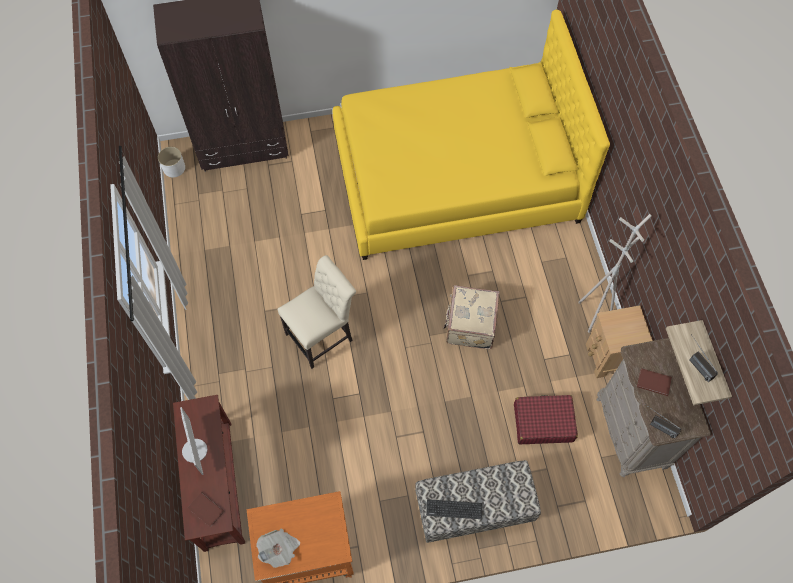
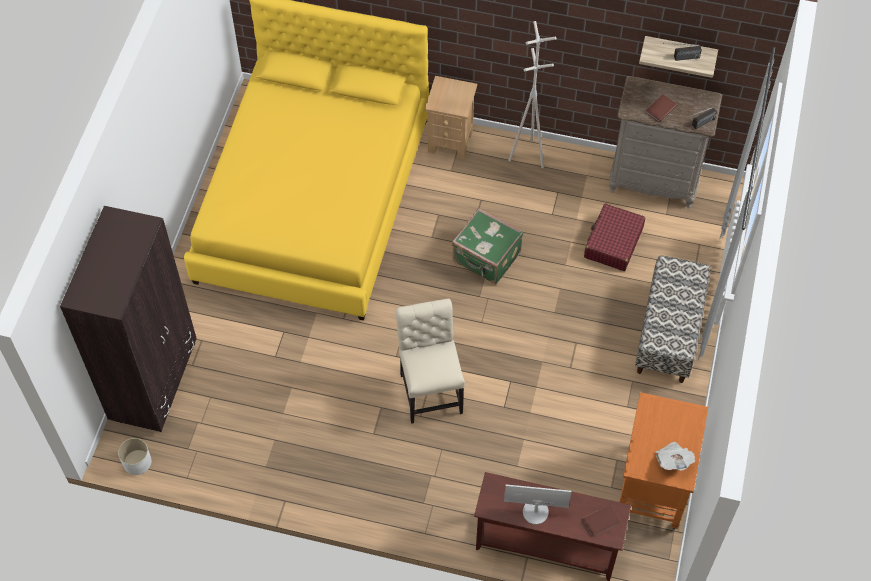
camera: 65 degrees left, 5 degrees down
(454, 509) = (679, 329): keyboard -> none
(470, 325) = (486, 258): beige suitcase -> green suitcase
(608, 358) = (576, 165): beige nightstand -> beige nightstand (450, 142)

